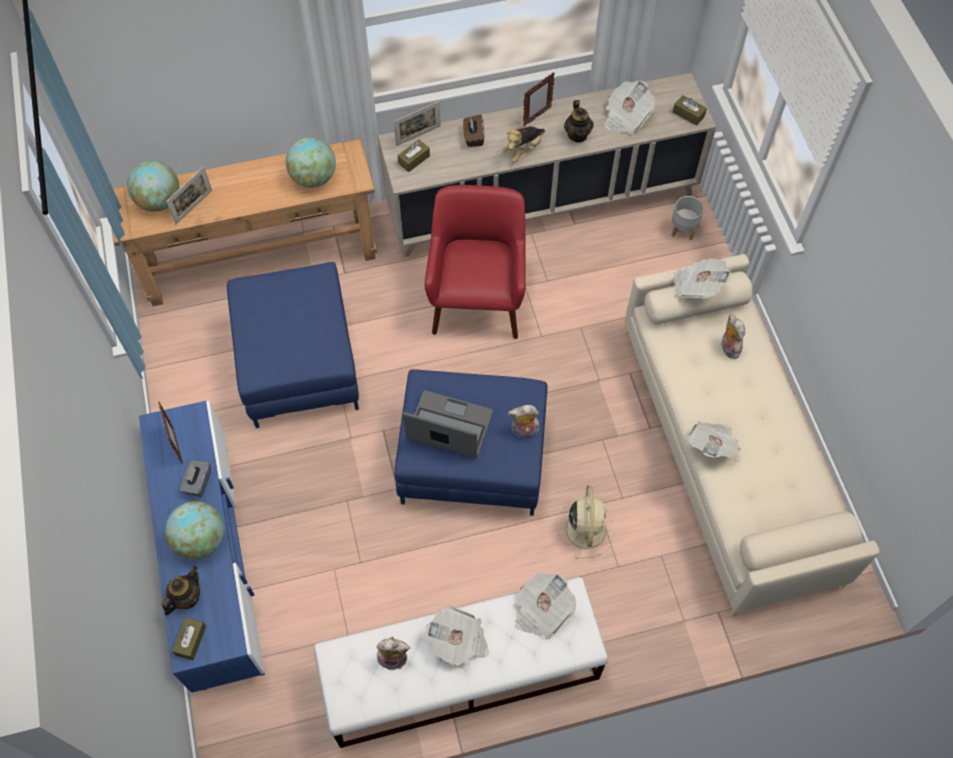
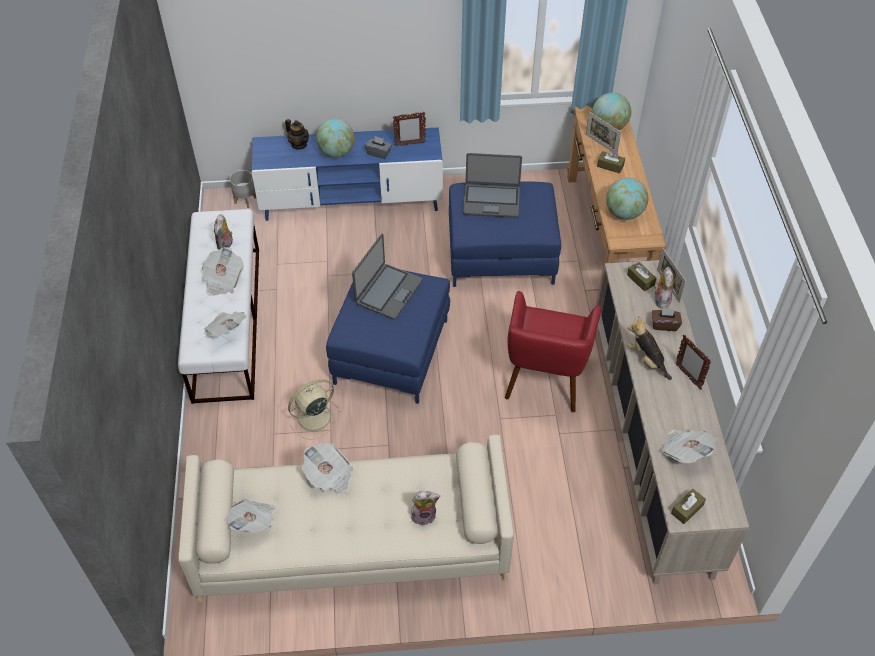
camera: 100 degrees right, 10 degrees down
(191, 640) = (270, 145): brown tissue box -> brown tissue box (610, 166)
(275, 336) = (491, 201): none -> laptop
(477, 300) = (545, 377): red armchair -> red armchair turned 90 degrees clockwise
(524, 431) = (372, 338): plush toy -> plush toy (660, 300)
(577, 135) = (663, 406): teapot -> none
(585, 528) = (312, 417): beige fan -> beige fan turned 135 degrees clockwise
(683, 230) = (607, 564): grey planter -> grey planter (245, 200)
(697, 285) = (480, 480): newspaper -> newspaper (252, 522)

